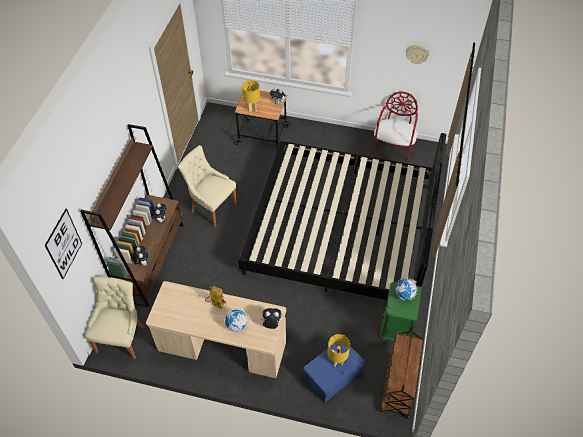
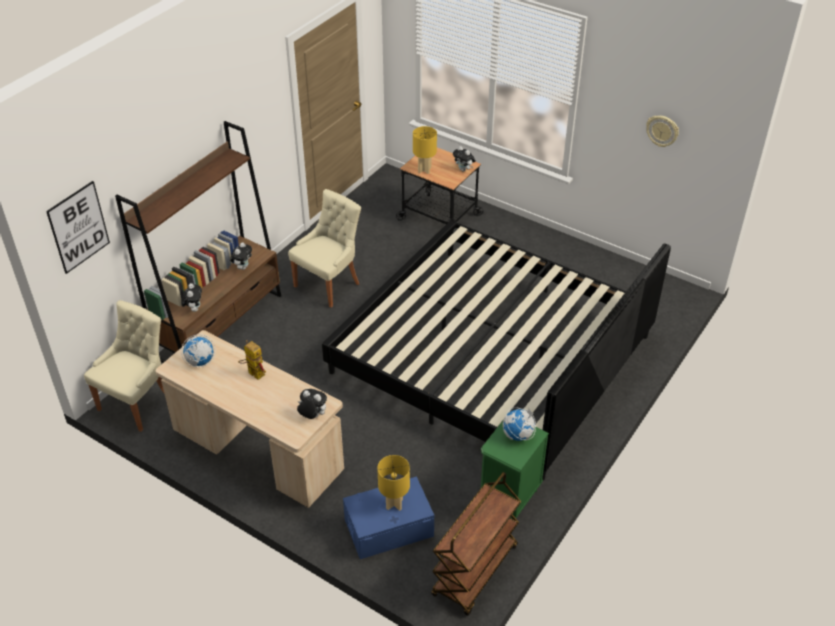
camera: 20 degrees right, 10 degrees down
(212, 207) = (329, 284): beige chair -> beige chair turned 75 degrees clockwise
(237, 326) = (266, 405): globe -> globe (200, 362)
(393, 146) = (618, 272): red chair -> none

